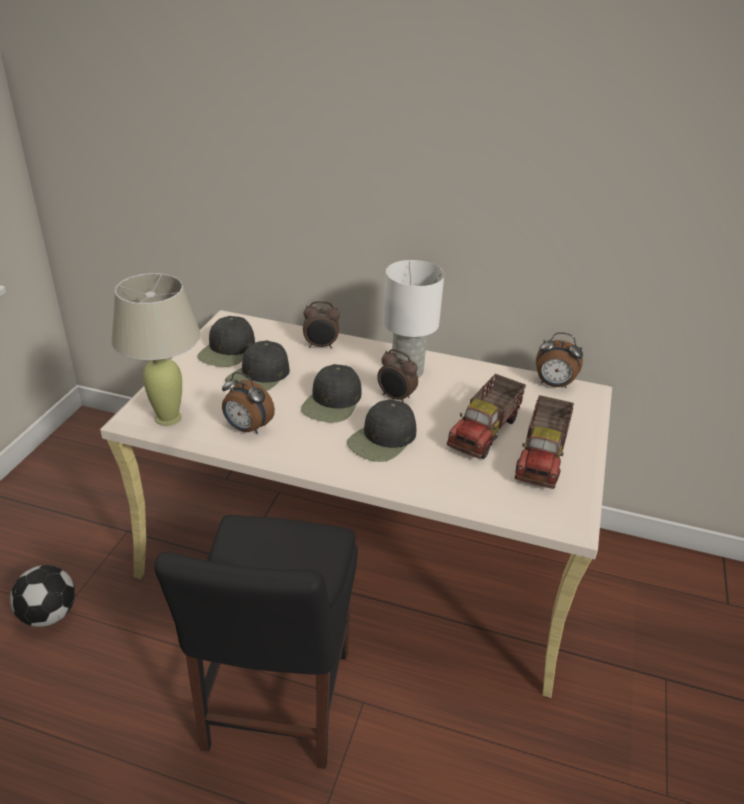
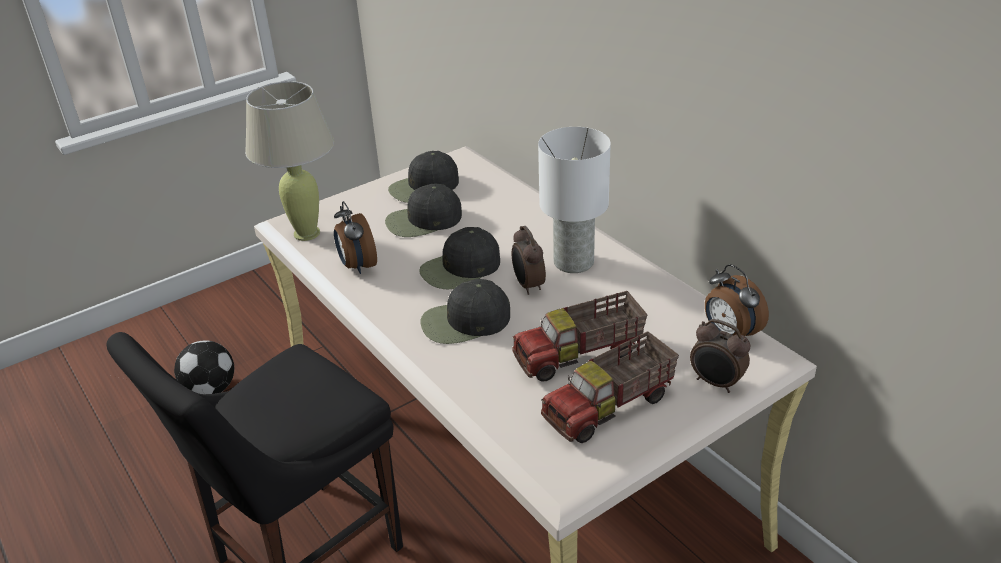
camera: 40 degrees right, 0 degrees up
(321, 346) = (516, 209): alarm clock -> alarm clock (716, 383)

